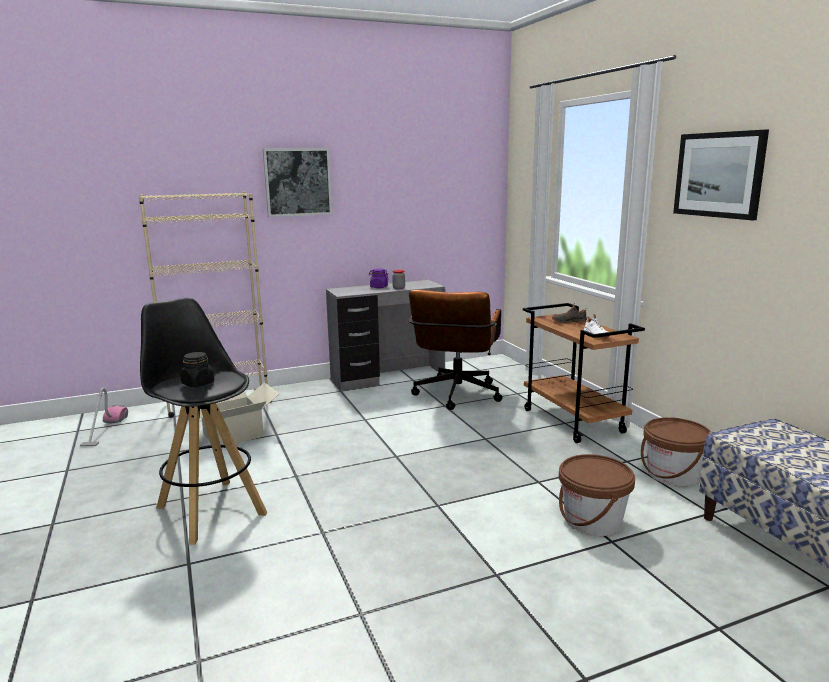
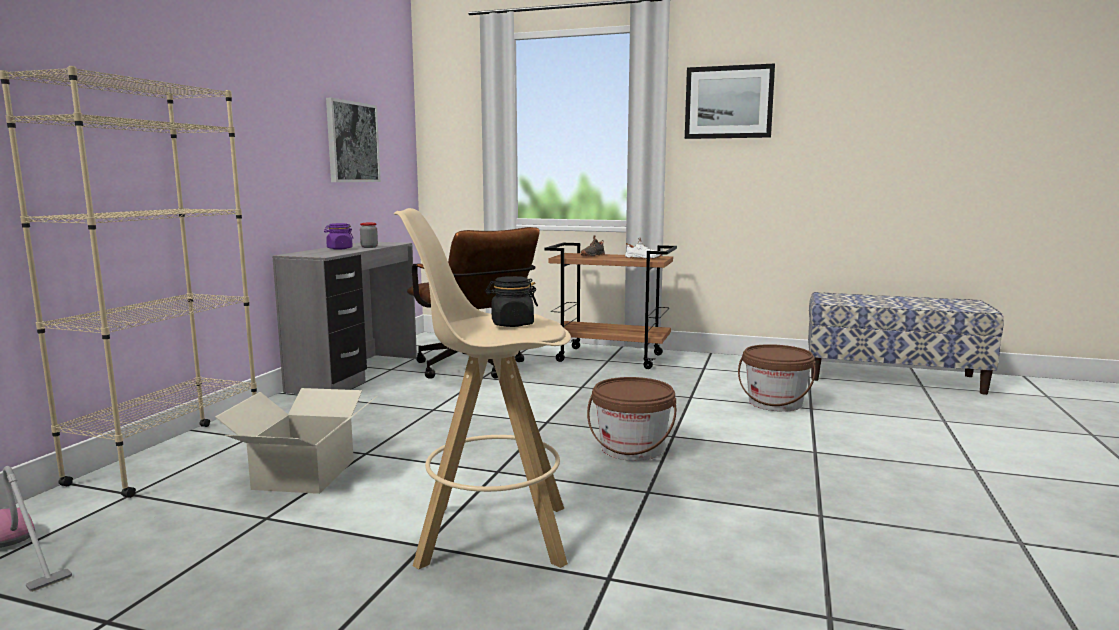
camera: 50 degrees left, 5 degrees down
(210, 509) = (491, 535): black stool -> beige stool
(297, 182) = (232, 90): picture -> picture (352, 142)
(672, 474) = (744, 366): brown bucket -> brown bucket (632, 449)

